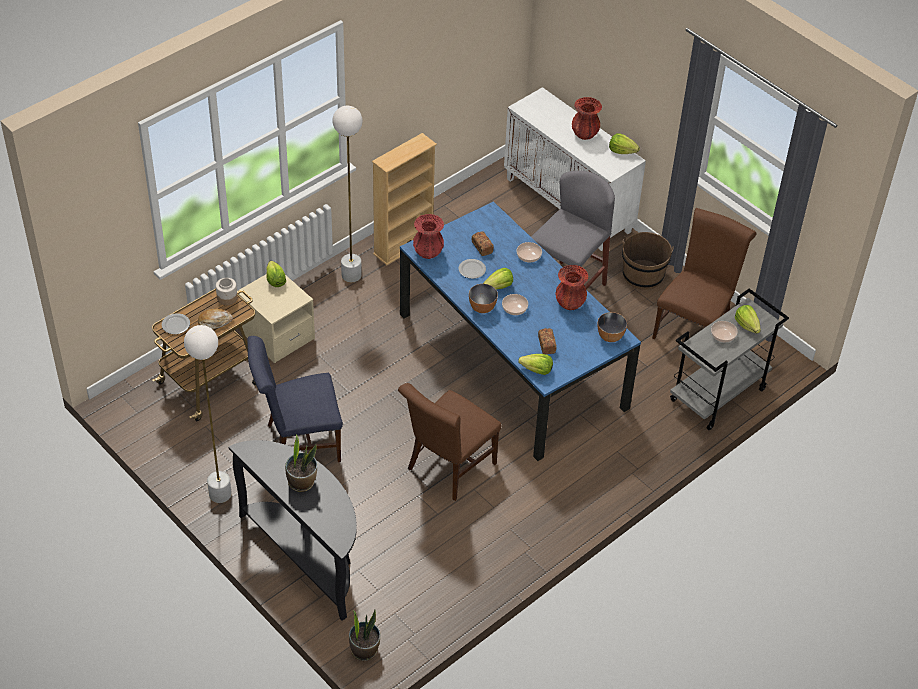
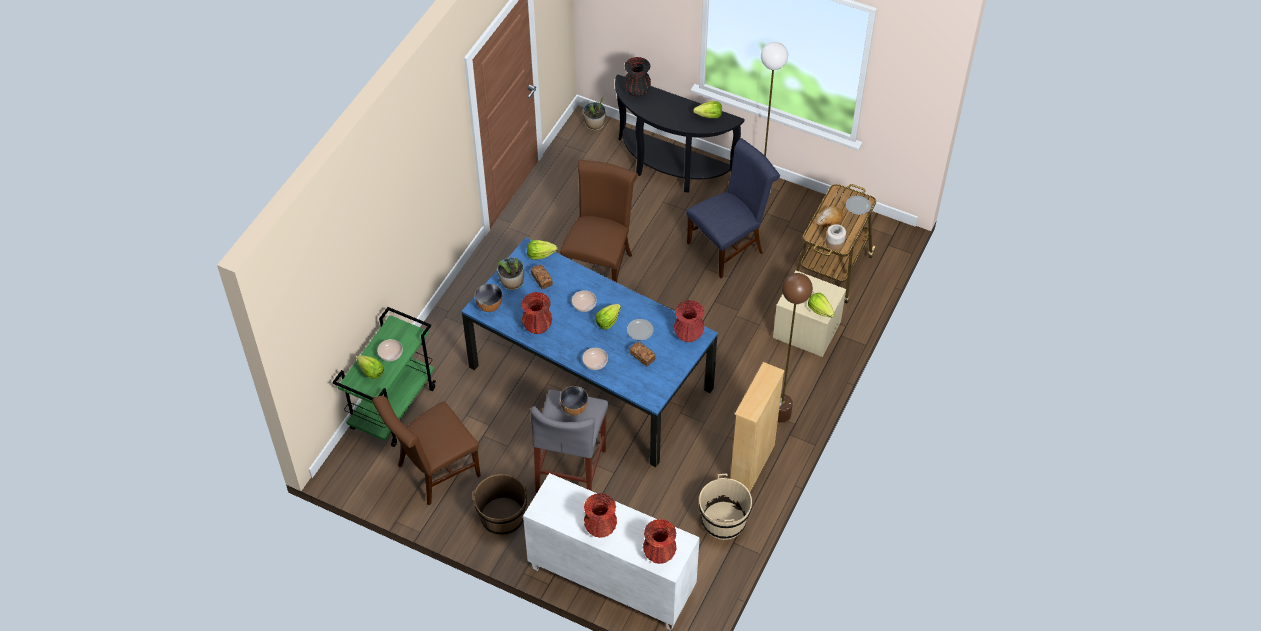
camera: 160 degrees right, 5 degrees up
(302, 482) = (675, 111): potted plant -> potted plant (512, 283)
(330, 525) = (637, 91): none -> black vase
(351, 275) = (780, 414): white floor lamp -> brown floor lamp
(452, 215) = (723, 521): none -> beige bucket
(482, 308) = (612, 296): bowl -> bowl (574, 408)
(545, 105) = (659, 554): none -> red vase
(622, 151) = (552, 518): lettuce -> lettuce (709, 116)
(694, 328) = (434, 472): brown chair -> brown chair turned 45 degrees clockwise
(717, 396) = (393, 407): grey cart -> green cart

